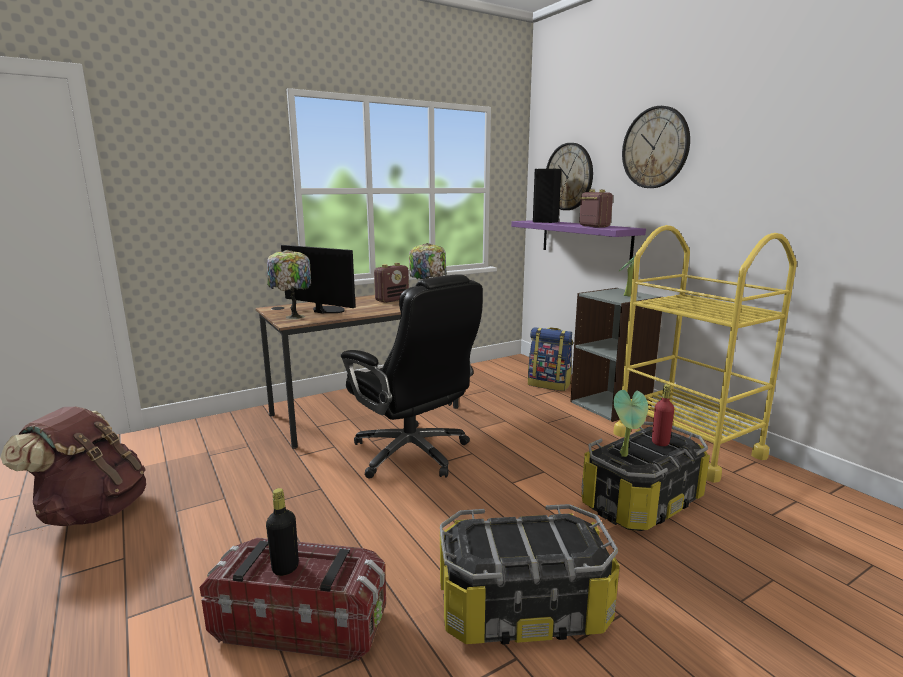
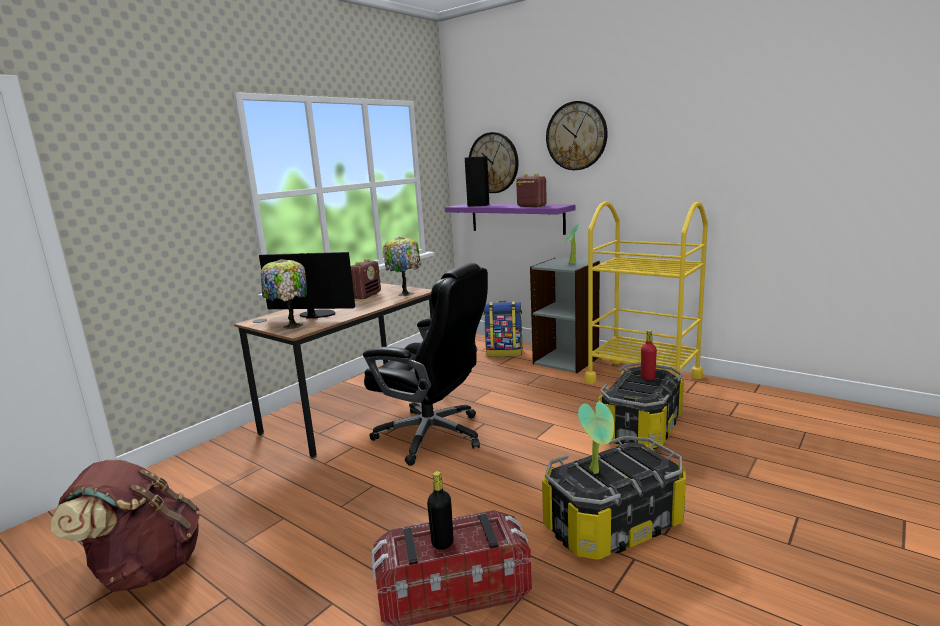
camera: 20 degrees left, 0 degrees up
(626, 455) = (632, 392): potted plant -> potted plant (597, 471)

